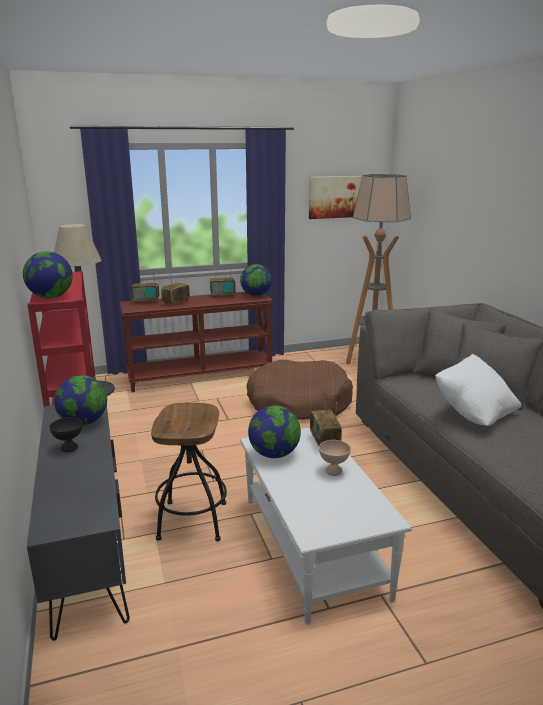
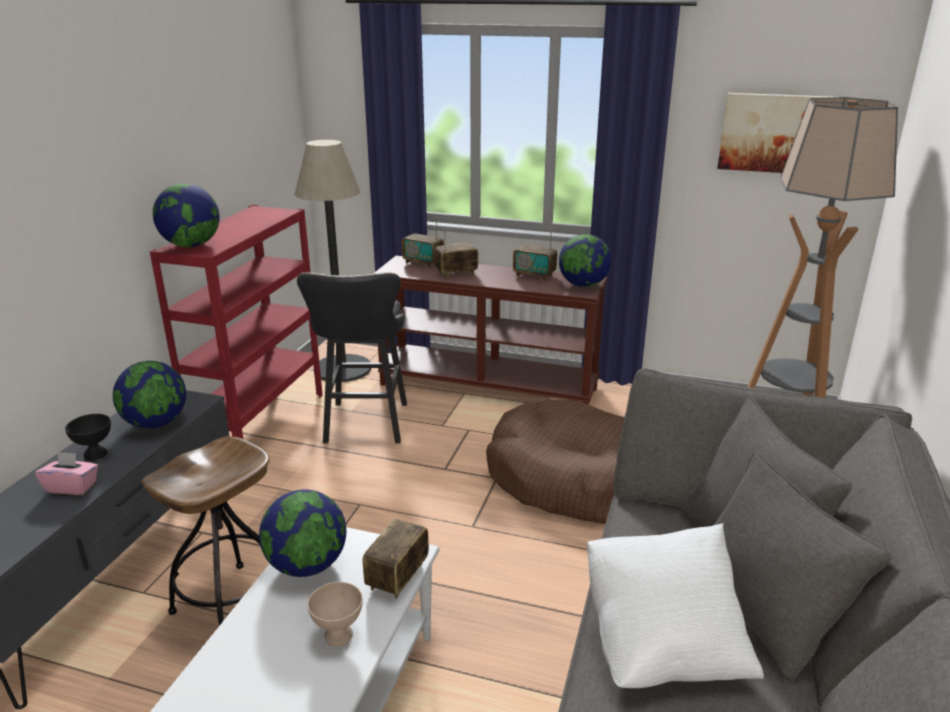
camera: 35 degrees right, 5 degrees up
(84, 466) = (72, 487): none -> pink tissue box
(153, 416) = (364, 429): none -> black stool

